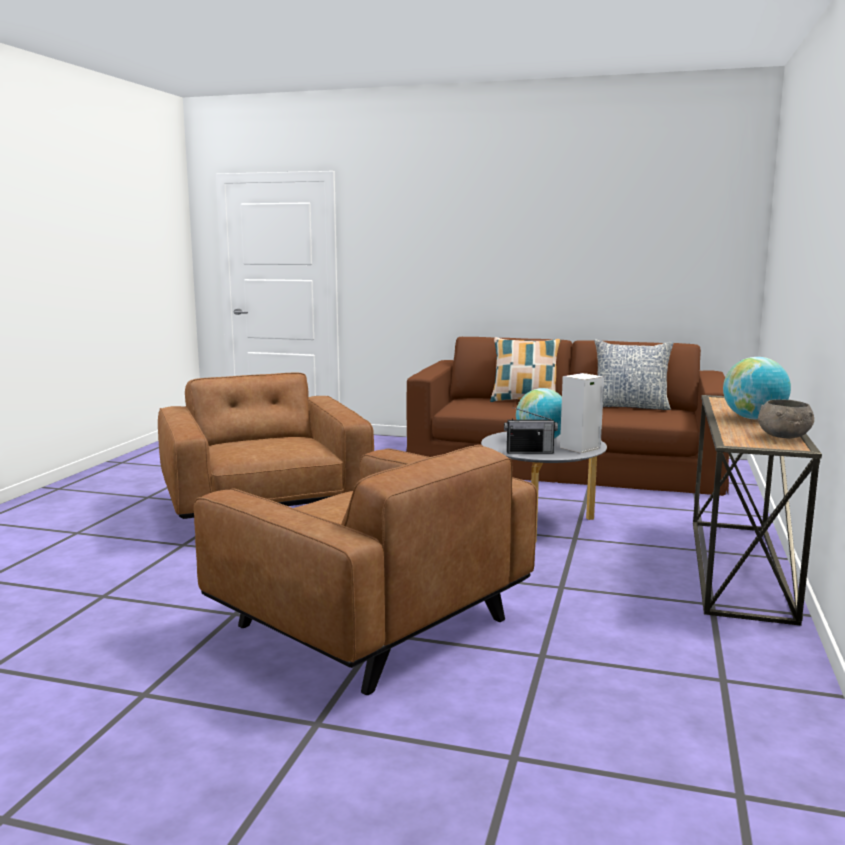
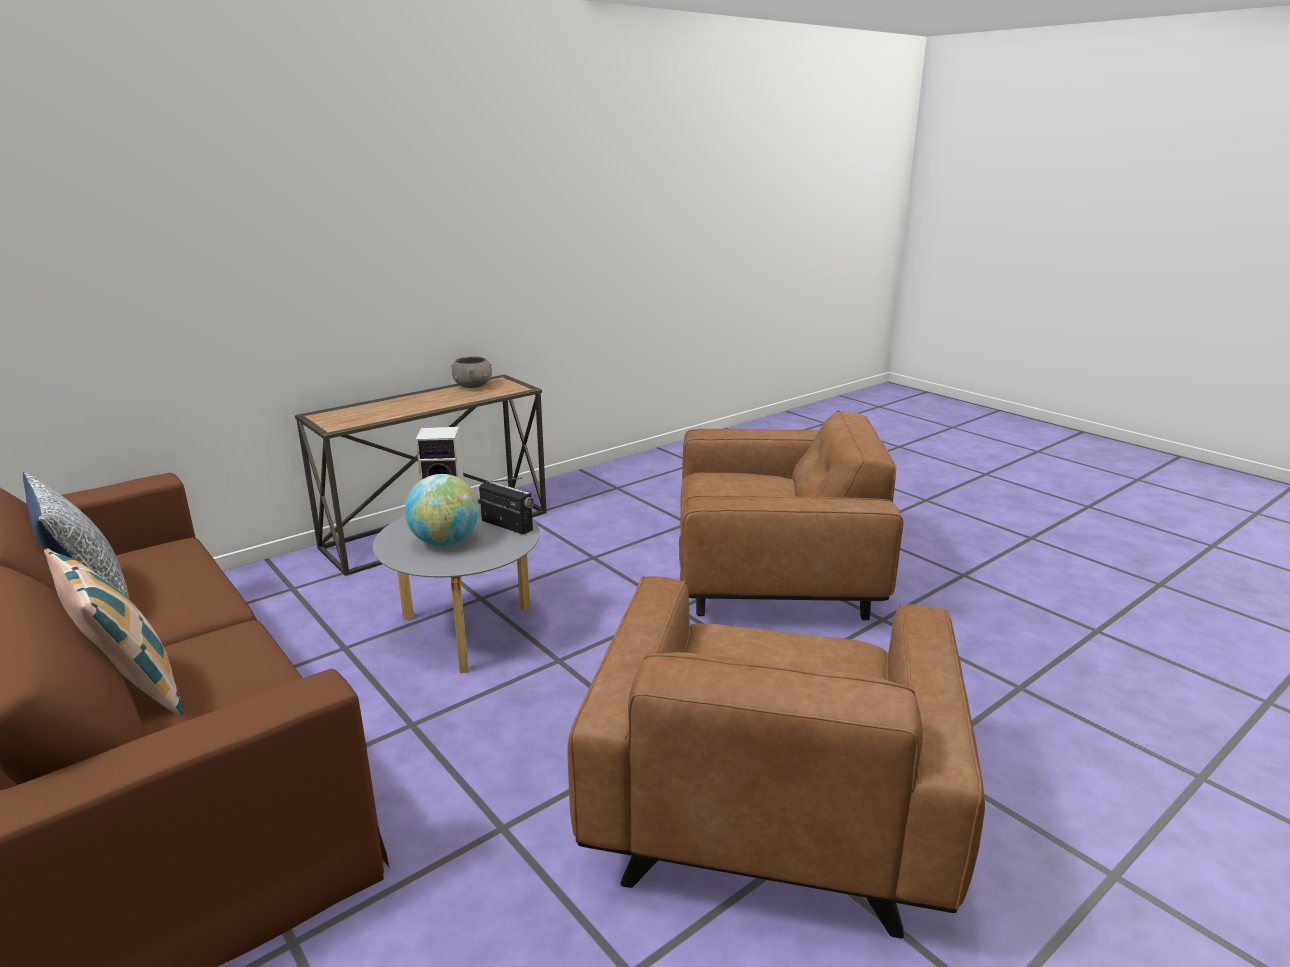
camera: 145 degrees left, 10 degrees up
(371, 623) = (773, 575): brown armchair -> brown armchair turned 105 degrees clockwise
(753, 418) = (417, 402): globe -> none

